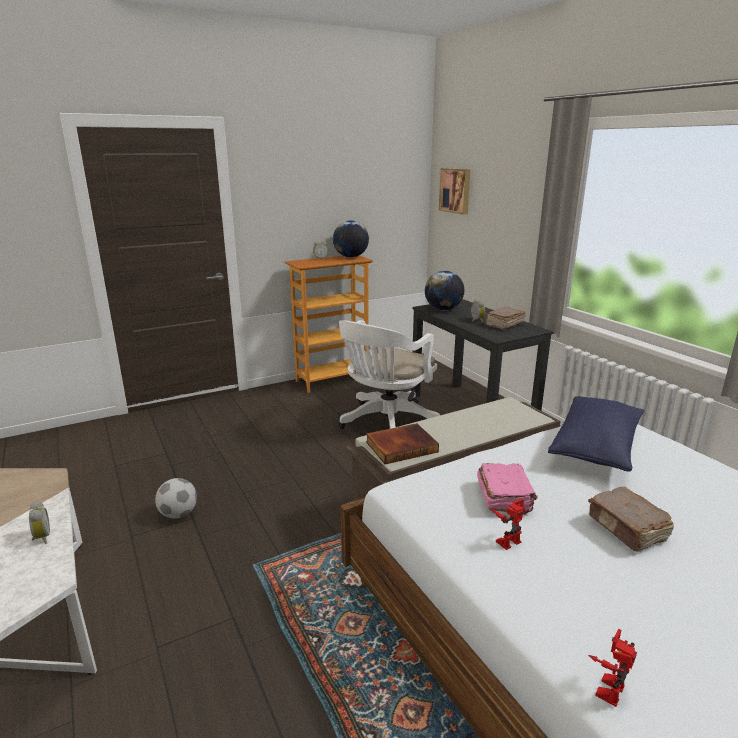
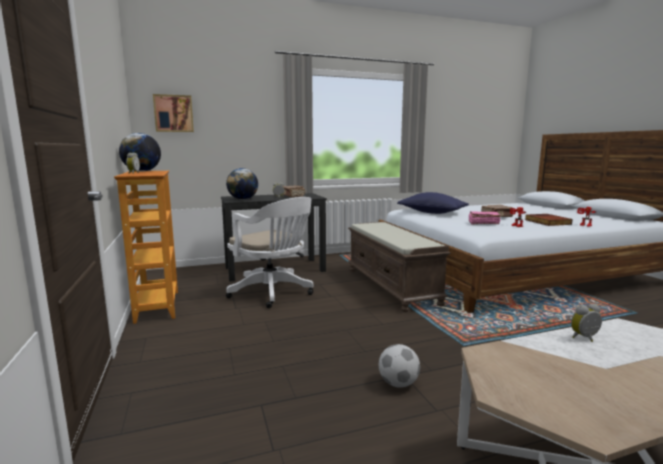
camera: 80 degrees left, 10 degrees down
(401, 446) = (415, 242): book -> book (546, 222)

